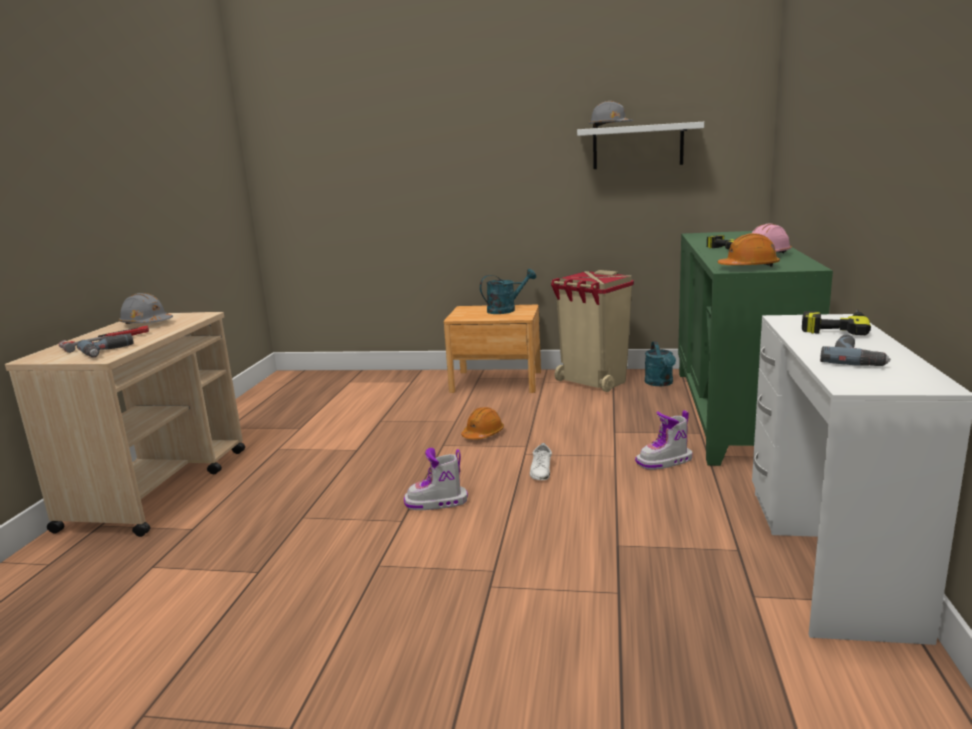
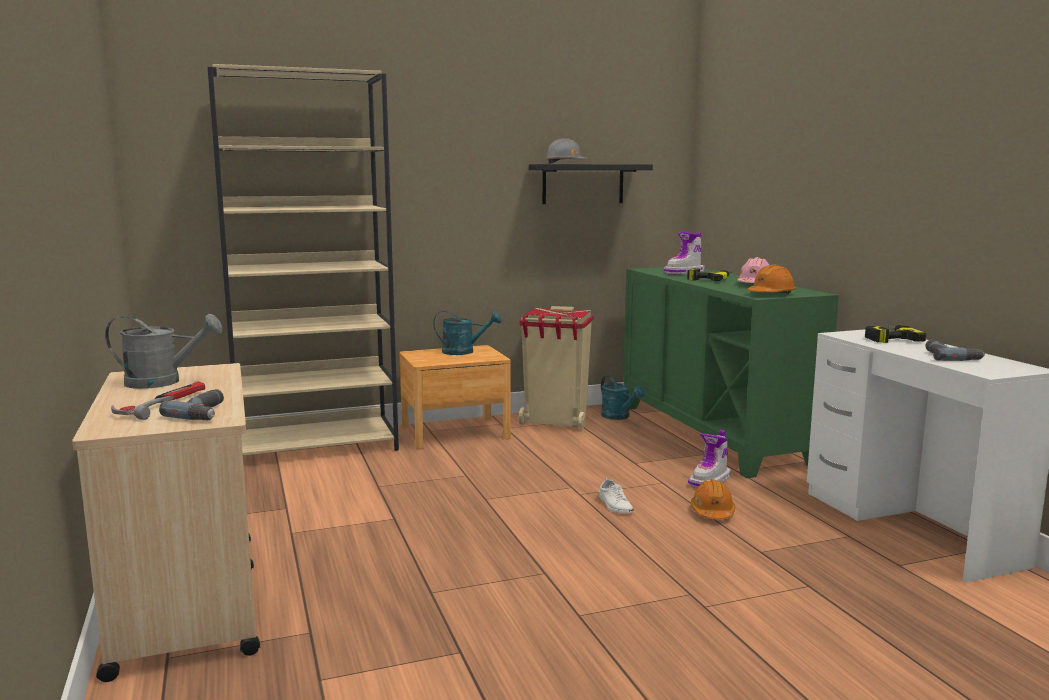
camera: 30 degrees left, 5 degrees down
(146, 324) = (163, 382): grey hard hat -> grey watering can
(382, 381) = (317, 446): none -> beige bookcase
(436, 503) = (556, 550): boot -> boot (684, 272)
(483, 434) = (513, 483): orange hard hat -> orange hard hat (712, 512)
(506, 310) = (464, 352): turquoise watering can -> turquoise watering can turned 60 degrees clockwise
(637, 146) = (583, 184): white shelf -> black shelf

